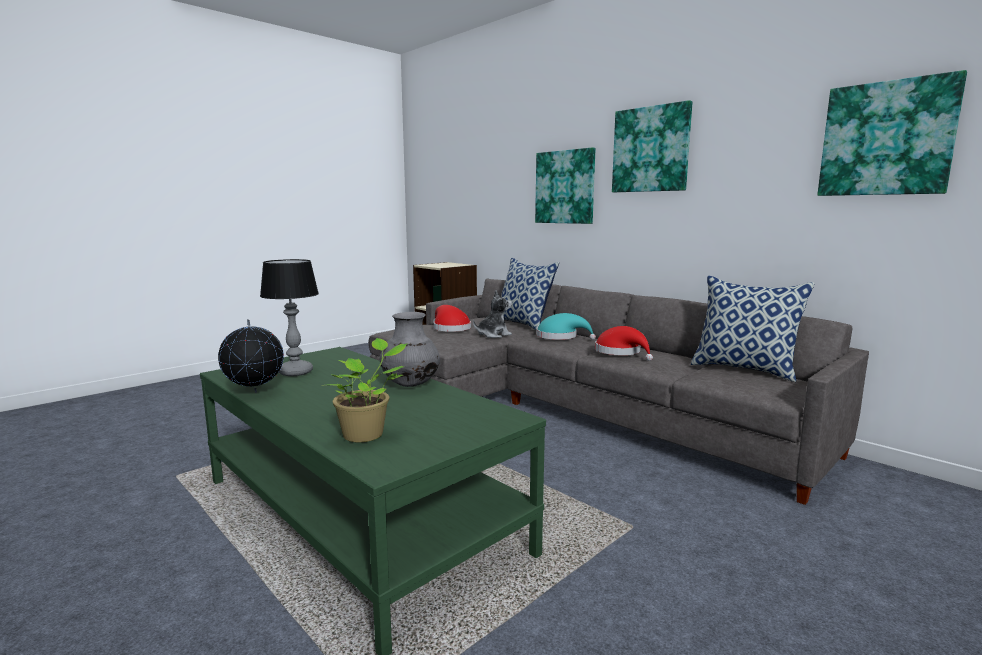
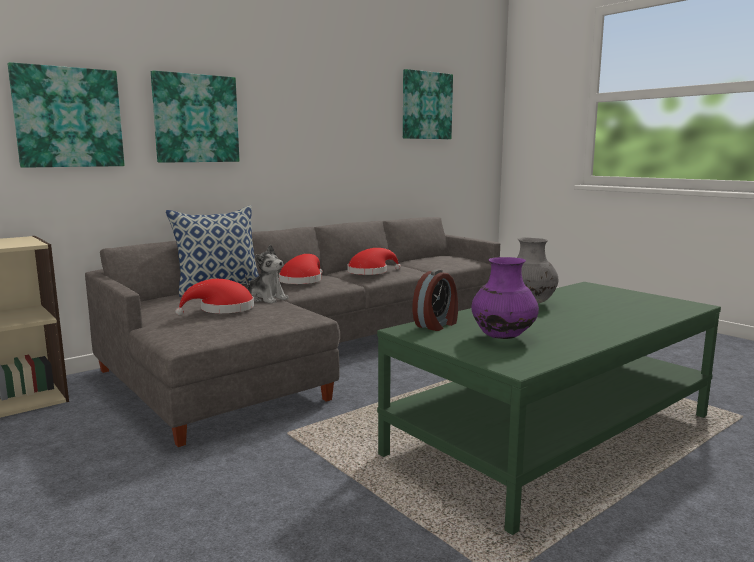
camera: 85 degrees left, 0 degrees up
(255, 393) = (586, 345): globe -> none
(296, 372) = (503, 337): table lamp -> purple vase
(344, 357) = (437, 325): none -> alarm clock
(366, 434) = (650, 309): potted plant -> none
(493, 335) = (266, 299): plush toy -> plush toy turned 150 degrees clockwise
(560, 337) = (302, 280): turquoise hat -> red hat
(651, 149) = (291, 89): picture -> picture (68, 117)
(745, 369) = (420, 259): pillow -> none

